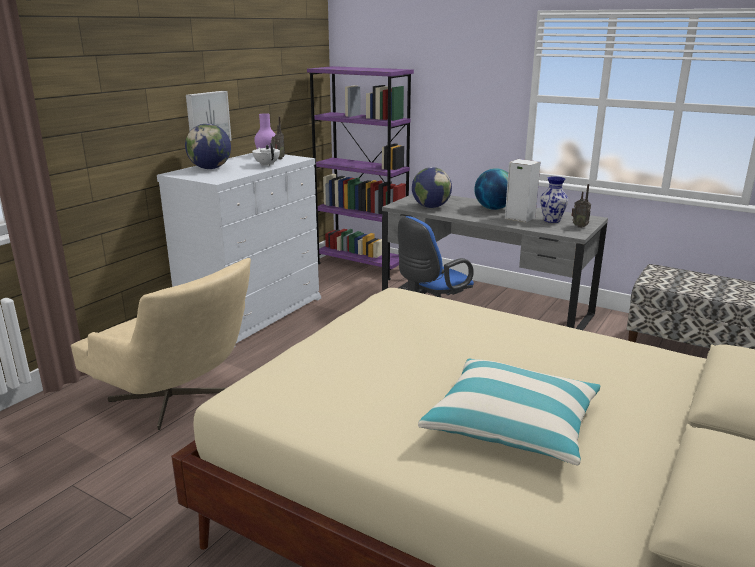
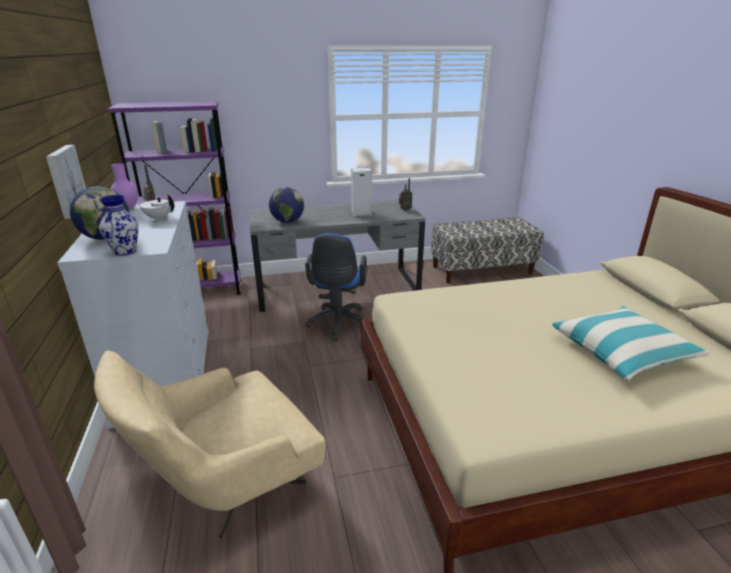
camera: 45 degrees left, 5 degrees up
(177, 402) = (229, 490): beige armchair -> beige armchair turned 150 degrees clockwise
(493, 208) = (331, 211): globe -> none
(552, 220) = (382, 210): vase -> vase (126, 251)

